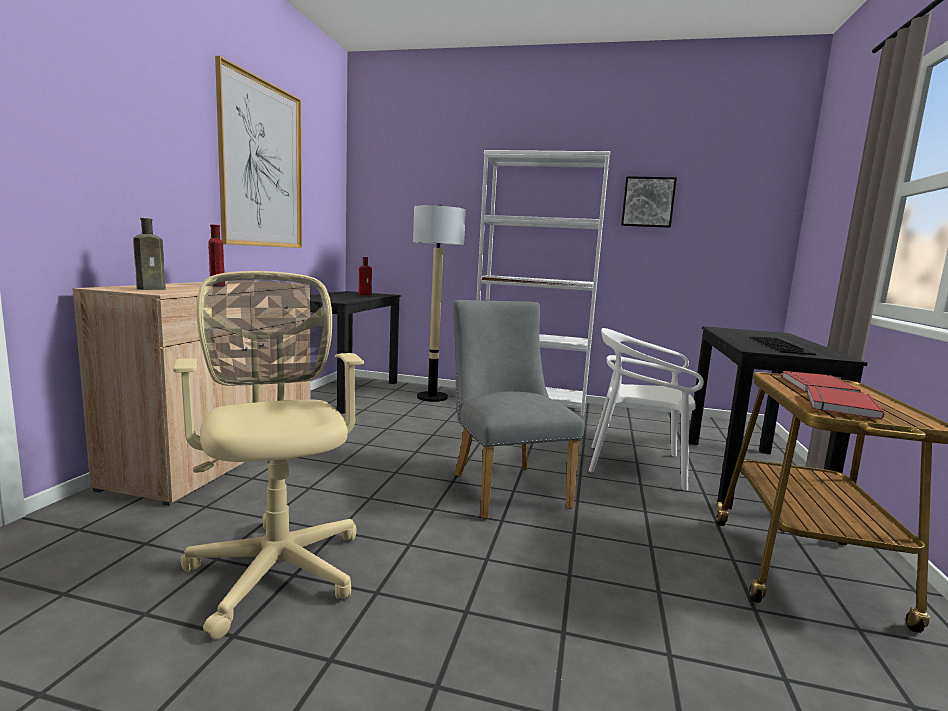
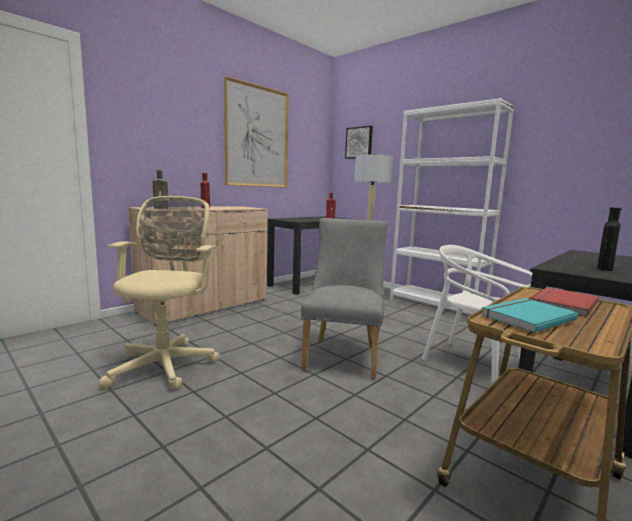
camera: 30 degrees right, 0 degrees up
(648, 202) = (550, 138): picture -> picture (359, 143)
(782, 346) = (604, 268): keyboard -> black bottle
(837, 405) = (525, 317): red book -> turquoise book

